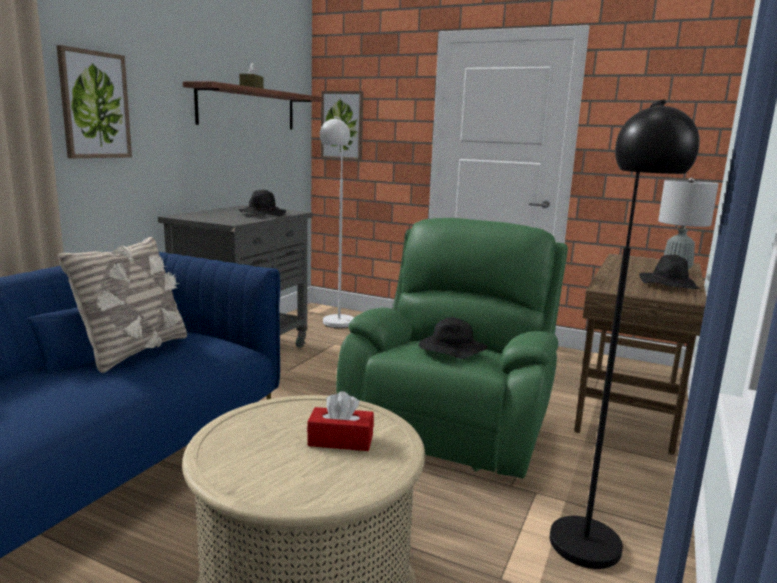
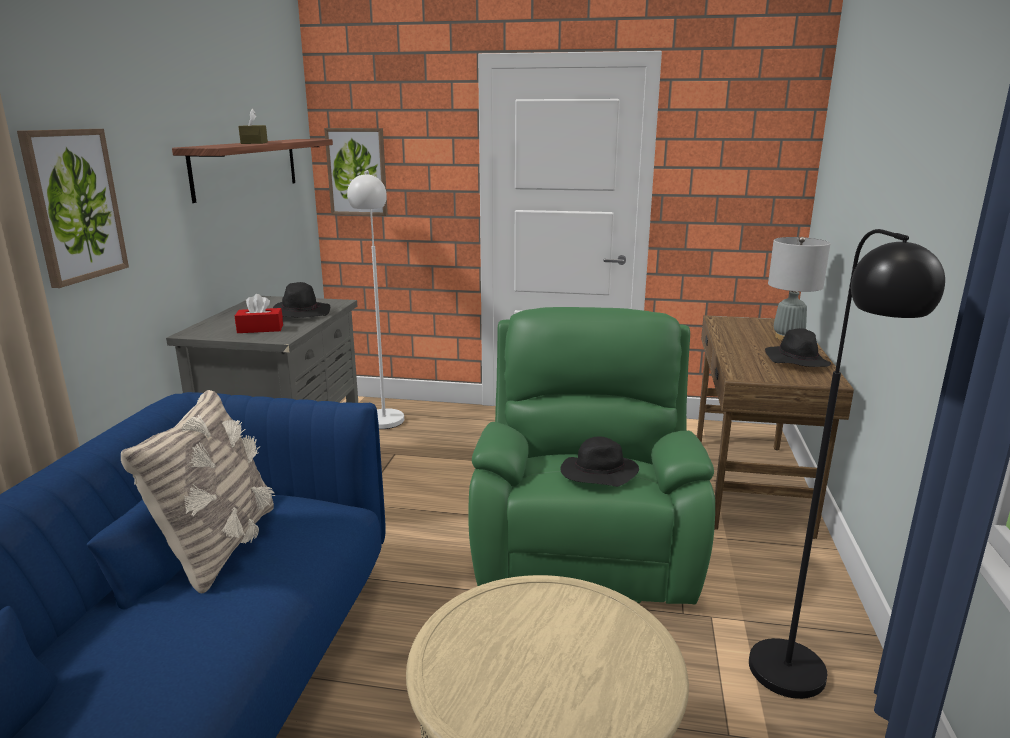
camera: 15 degrees left, 5 degrees up
(340, 440) = (577, 643): red tissue box -> red tissue box (260, 329)

